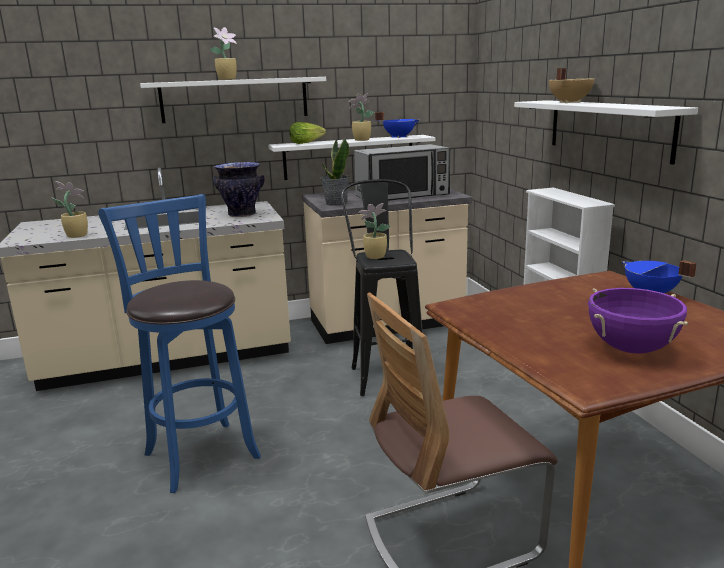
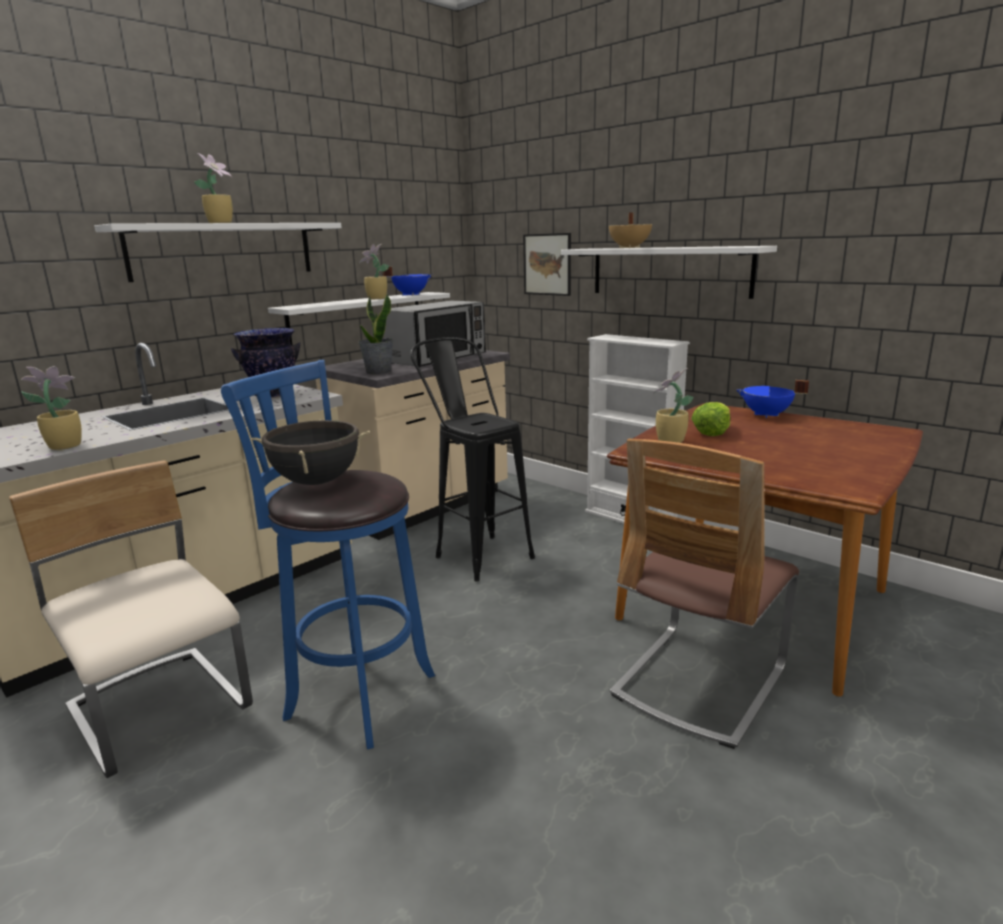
camera: 30 degrees left, 0 degrees up
(93, 424) = (161, 710): none -> beige chair
(171, 286) = (317, 482): none -> black cooking pot
(306, 143) = (317, 304): lettuce -> lettuce (712, 432)
(374, 257) = (466, 423): potted plant -> potted plant (669, 441)
(521, 114) = (547, 264): none -> picture
(631, 349) = (829, 456): purple cooking pot -> none

